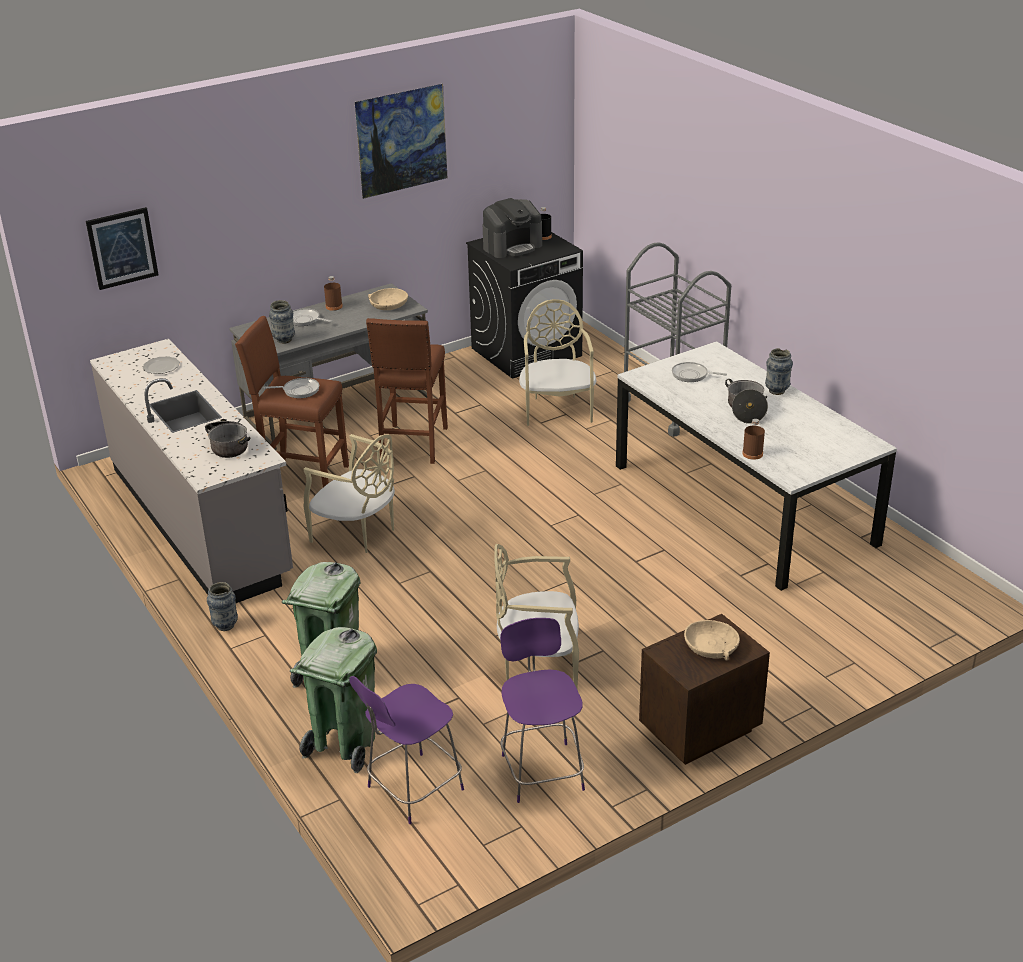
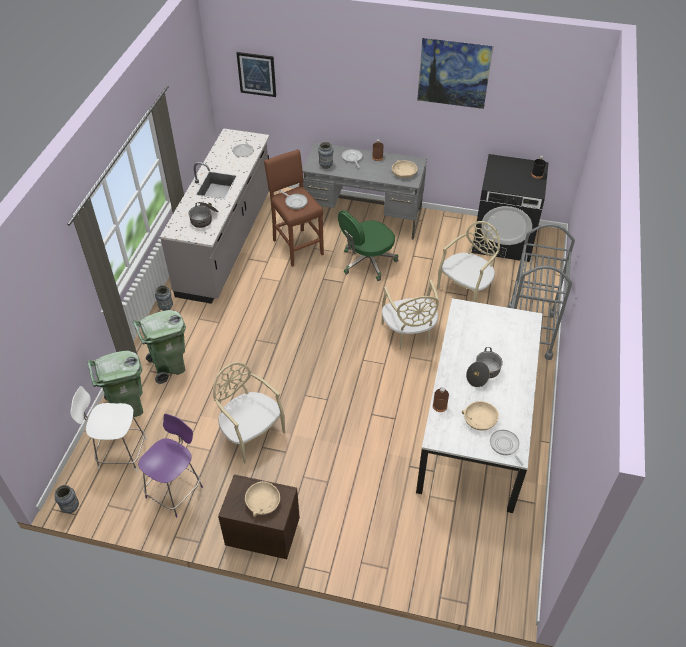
camera: 45 degrees right, 15 degrees up
(357, 533) = (276, 297): beige chair -> beige chair (408, 334)
(412, 790) = (120, 453): purple stool -> white stool
(413, 445) = (367, 262): brown stool -> green office chair
(512, 246) = (508, 172): coffee machine -> none
(692, 375) = (490, 327): frying pan -> frying pan (505, 446)
(776, 391) = (521, 374): vase -> vase (71, 508)
(802, 441) = (479, 419): none -> beige bowl

